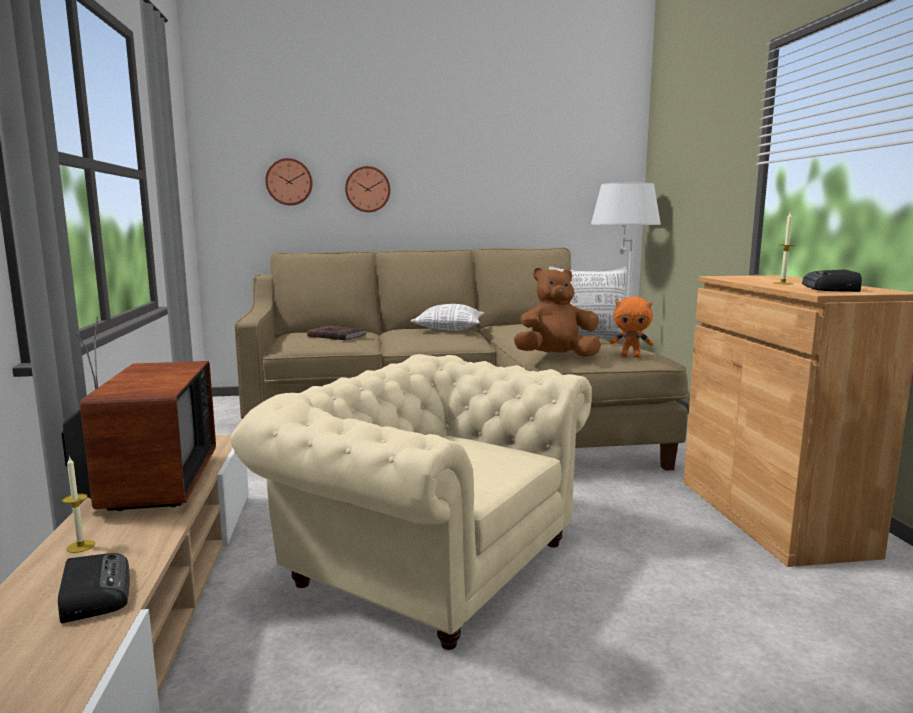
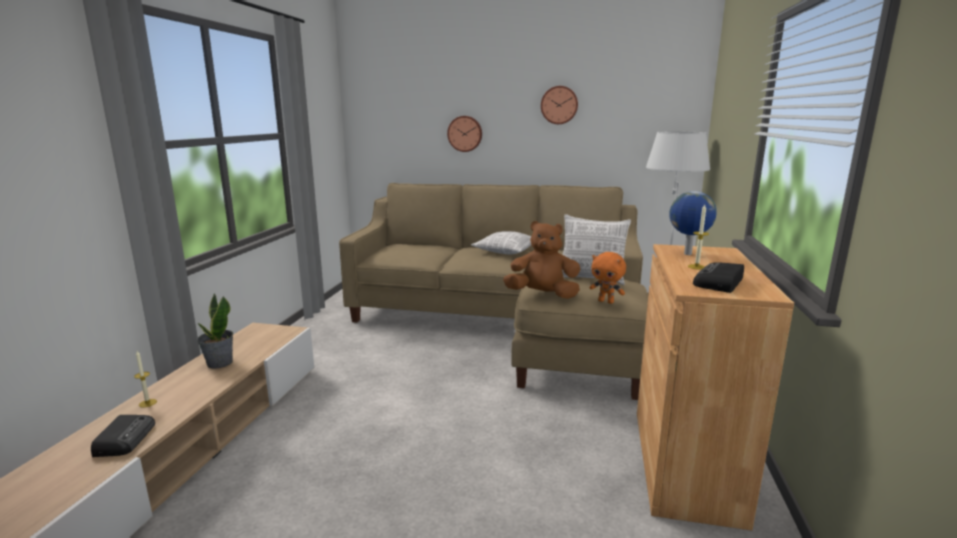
camera: 20 degrees right, 5 degrees up
(148, 486) = (219, 363): television -> potted plant
(289, 182) = (408, 128): wall clock -> wall clock (559, 105)
(337, 335) = (416, 251): brown book -> none
(426, 559) = (383, 444): beige armchair -> none
(750, 278) = (687, 254): none -> globe

